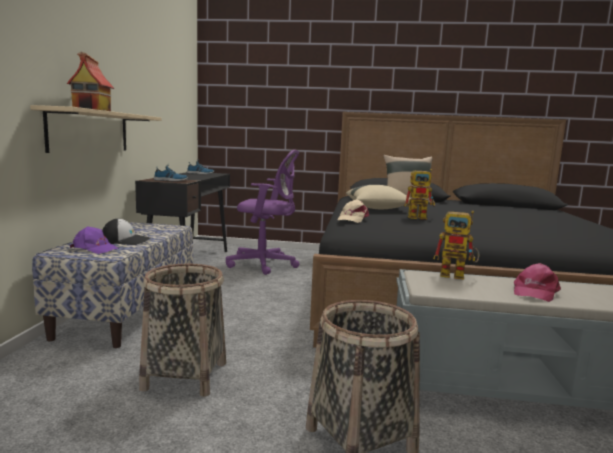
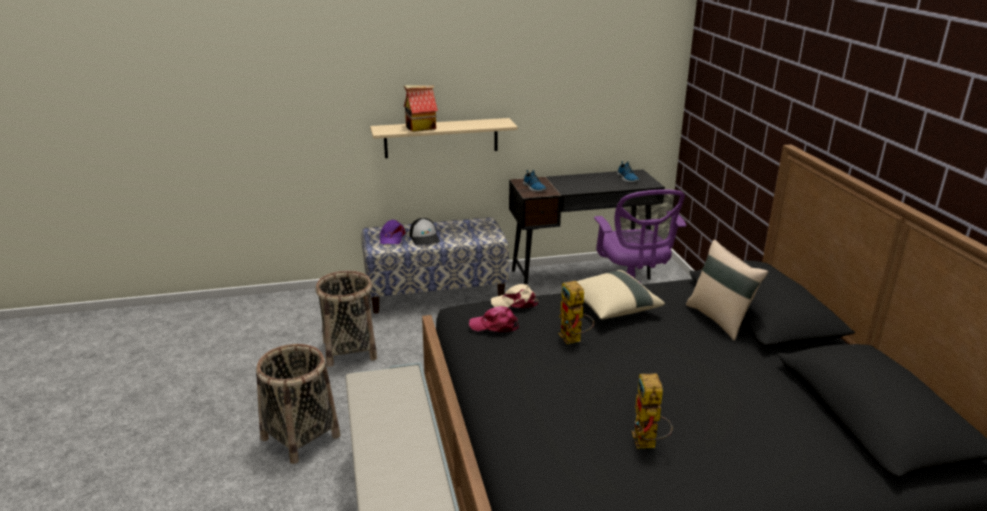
camera: 70 degrees right, 15 degrees up
(458, 275) = (416, 393): toy robot -> toy robot (647, 444)
(534, 292) = (389, 436): pink cap -> pink cap (494, 326)

